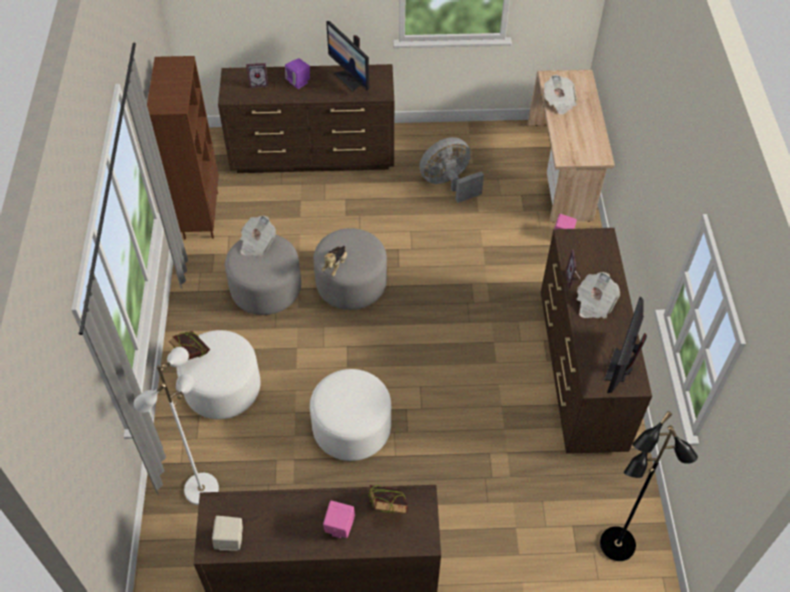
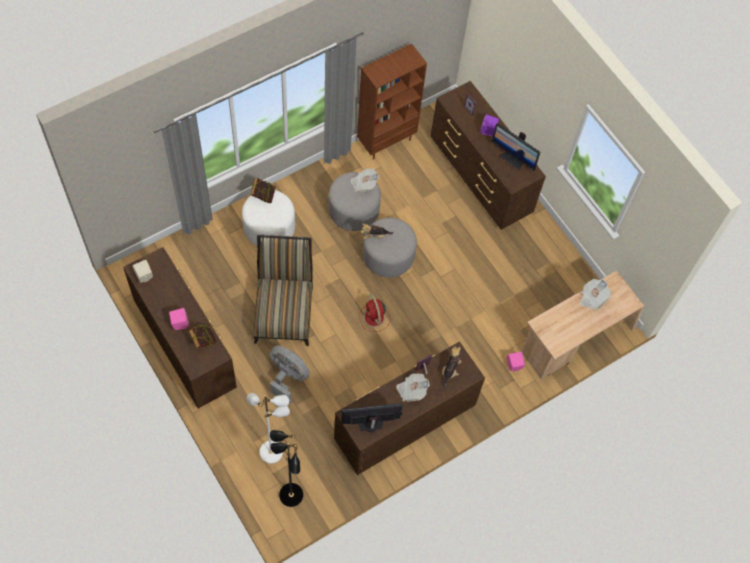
camera: 55 degrees right, 10 degrees up
(201, 488) = (200, 254): white floor lamp -> white floor lamp (271, 451)
(350, 79) = (513, 159): monitor -> monitor turned 75 degrees counterclockwise
(352, 428) = (284, 311): white ottoman -> chair
(424, 336) = (374, 318): none -> red fan
(449, 184) = (512, 272): grey fan -> grey fan (287, 377)
(587, 254) = (450, 370): none -> plush toy

